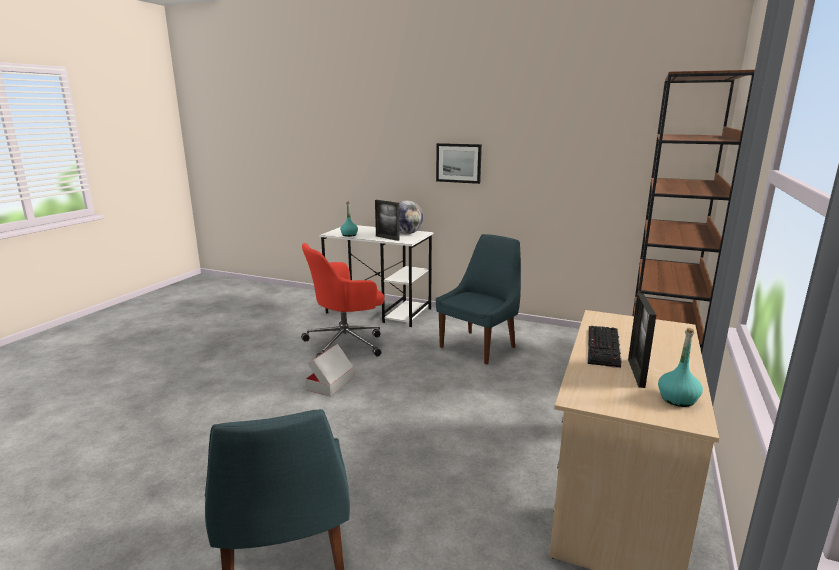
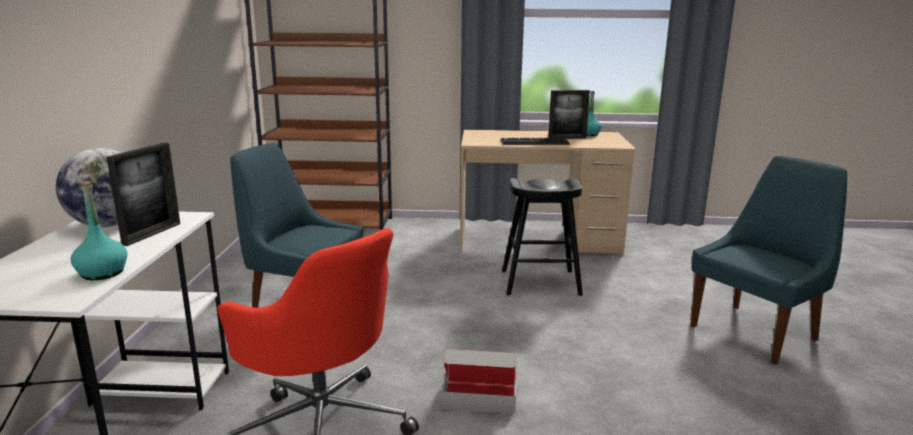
camera: 110 degrees left, 0 degrees up
(458, 163) = (90, 52): picture -> none
(480, 452) = (540, 283): none -> black stool

